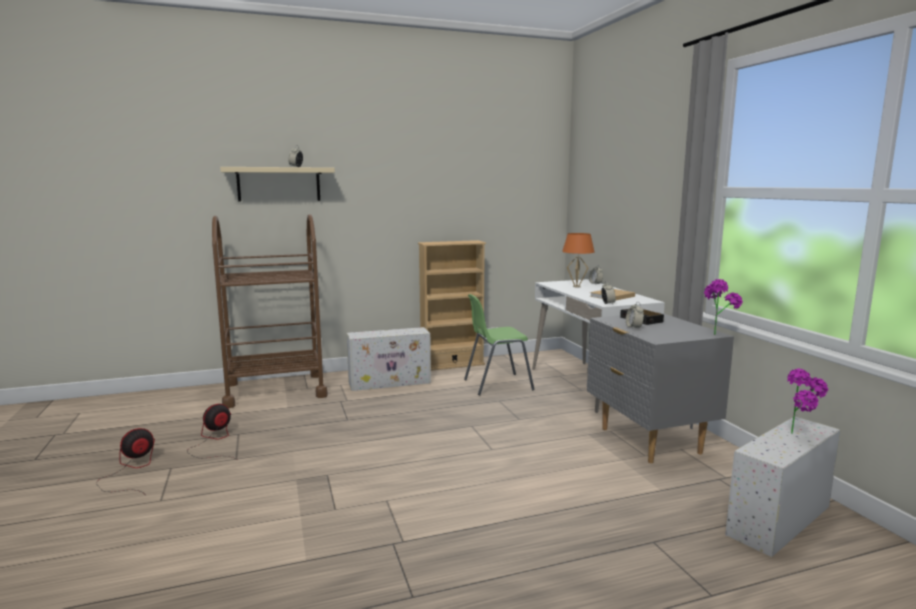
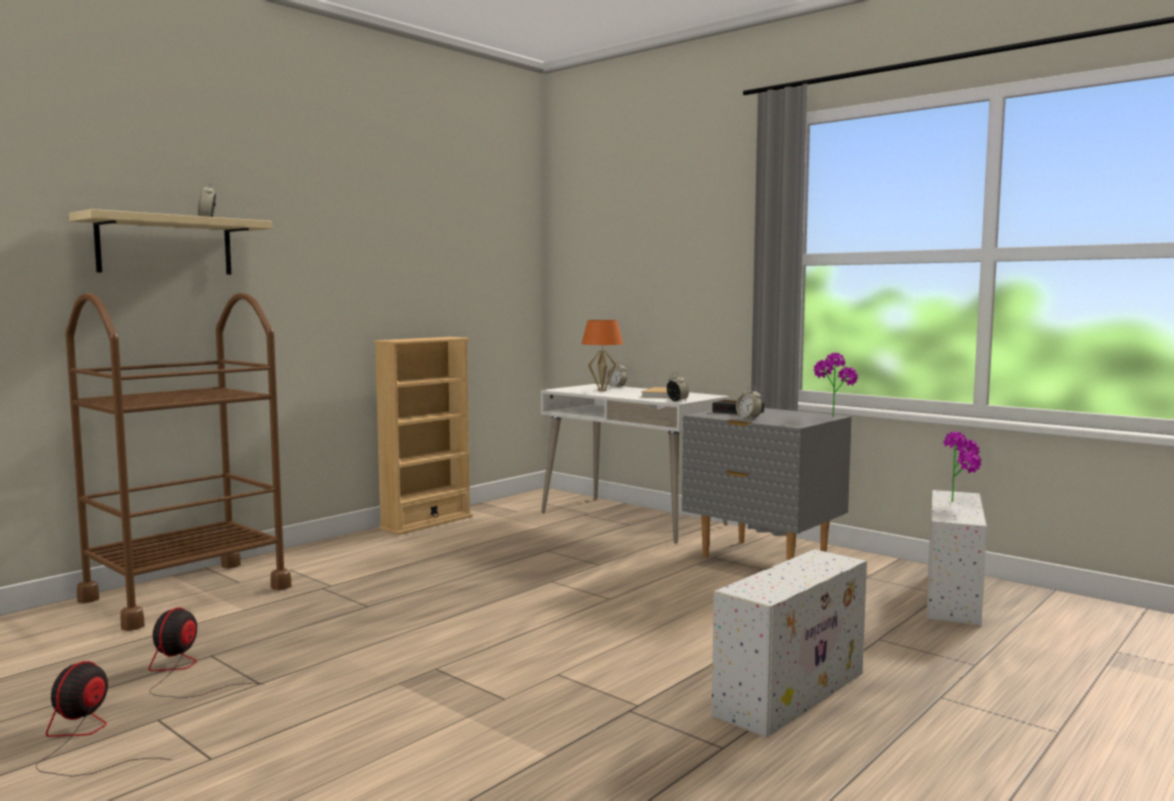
camera: 30 degrees left, 5 degrees down
(390, 382) = (367, 555): white storage box -> white storage box (792, 692)
(497, 384) = (520, 535): green chair -> none

